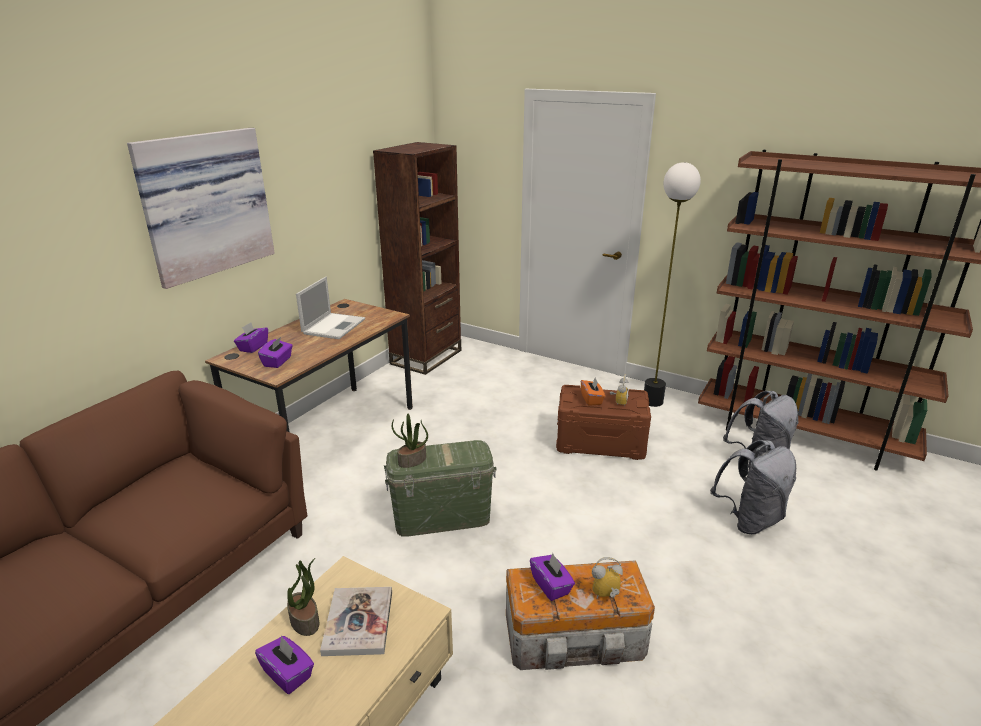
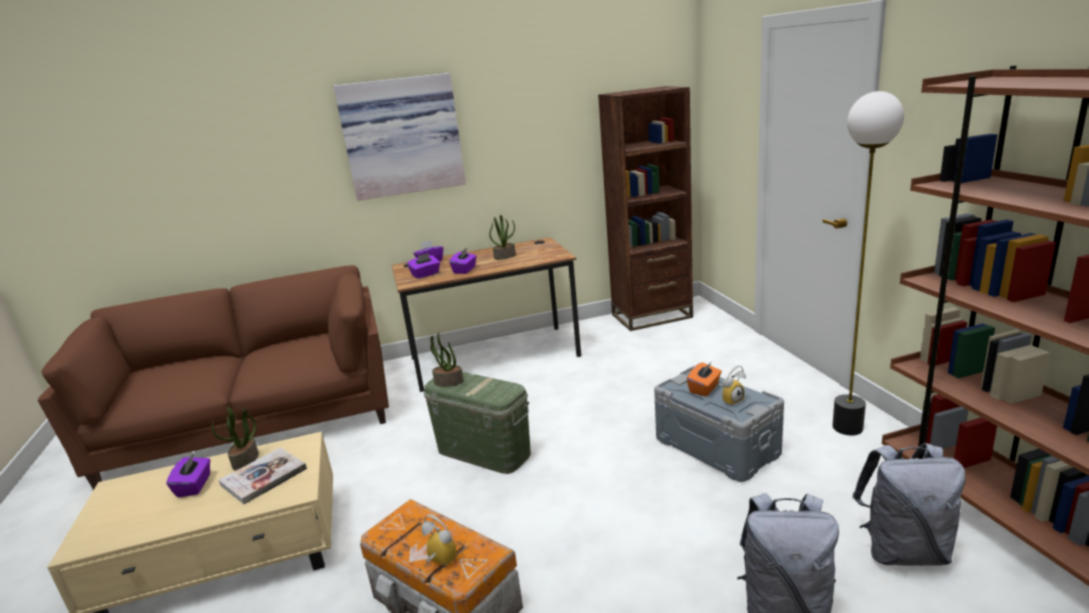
camera: 45 degrees right, 5 degrees down
(334, 326) = (505, 256): laptop -> potted plant
(551, 586) = (415, 528): purple tissue box -> purple tissue box (465, 270)
(600, 441) = (717, 446): brown storage box -> grey storage box

